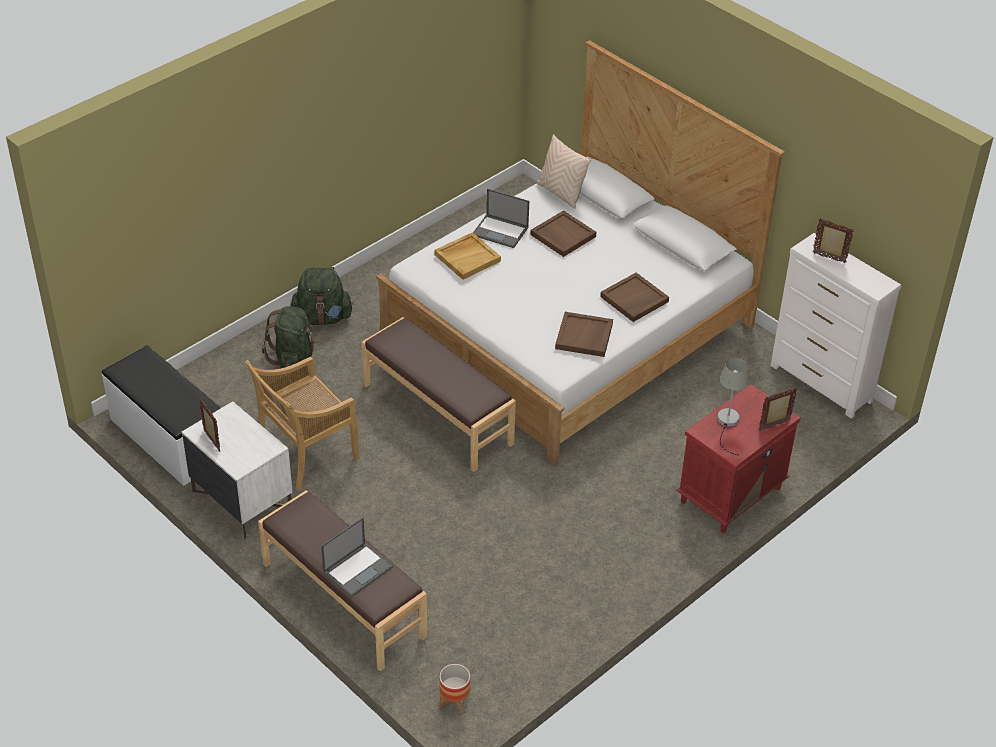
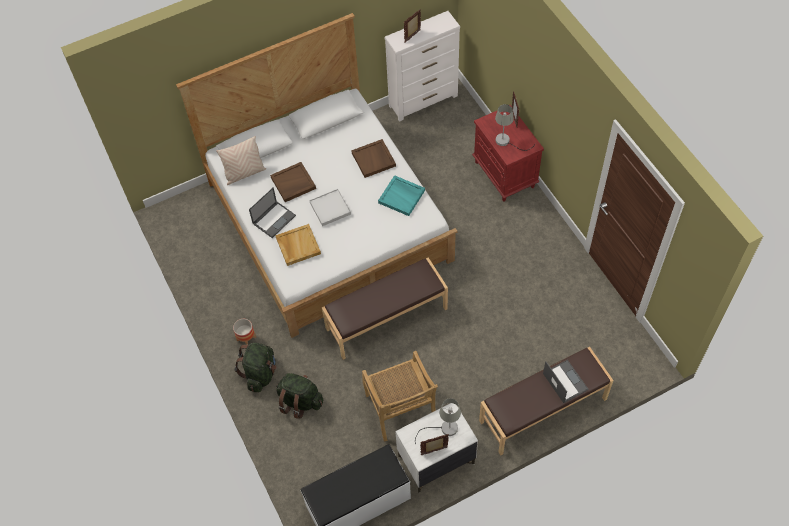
camera: 70 degrees left, 15 degrees up
(245, 445) = (444, 429): none -> grey table lamp
(454, 701) = (637, 362): planter -> planter (246, 339)
(536, 275) = (330, 208): none -> white tray
(584, 337) = (402, 196): brown tray -> turquoise tray

